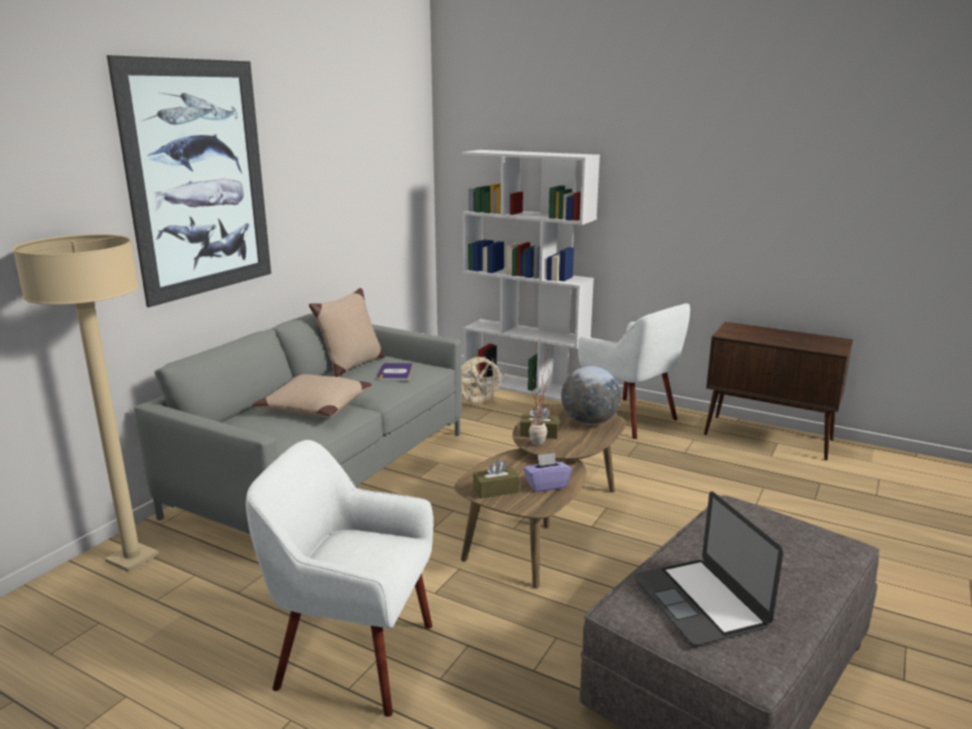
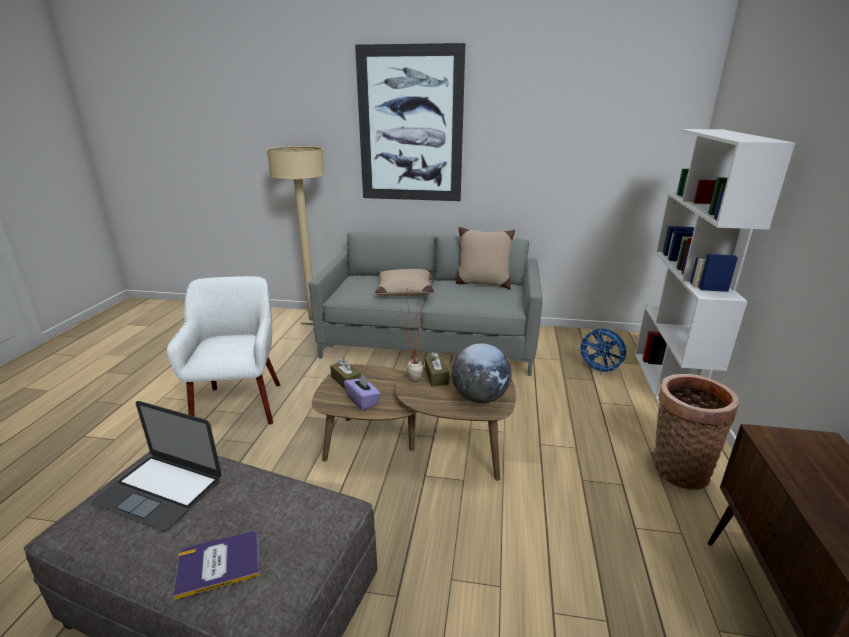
camera: 70 degrees right, 5 degrees up
(395, 372) = (484, 298): book -> book (219, 564)
(478, 403) = (599, 371): beige fan -> blue fan
(629, 418) = (677, 468): white armchair -> basket
(700, 600) = (159, 490): laptop -> laptop turned 120 degrees counterclockwise

